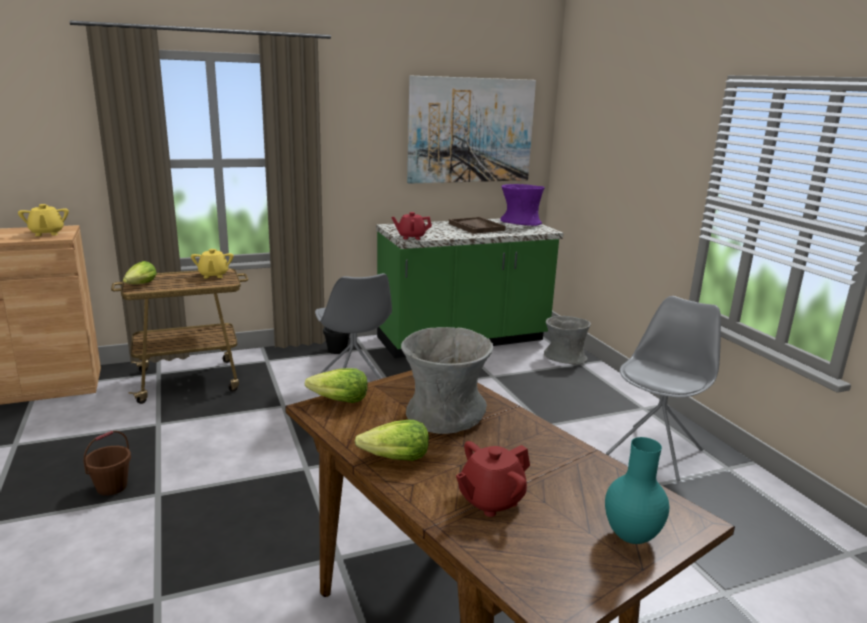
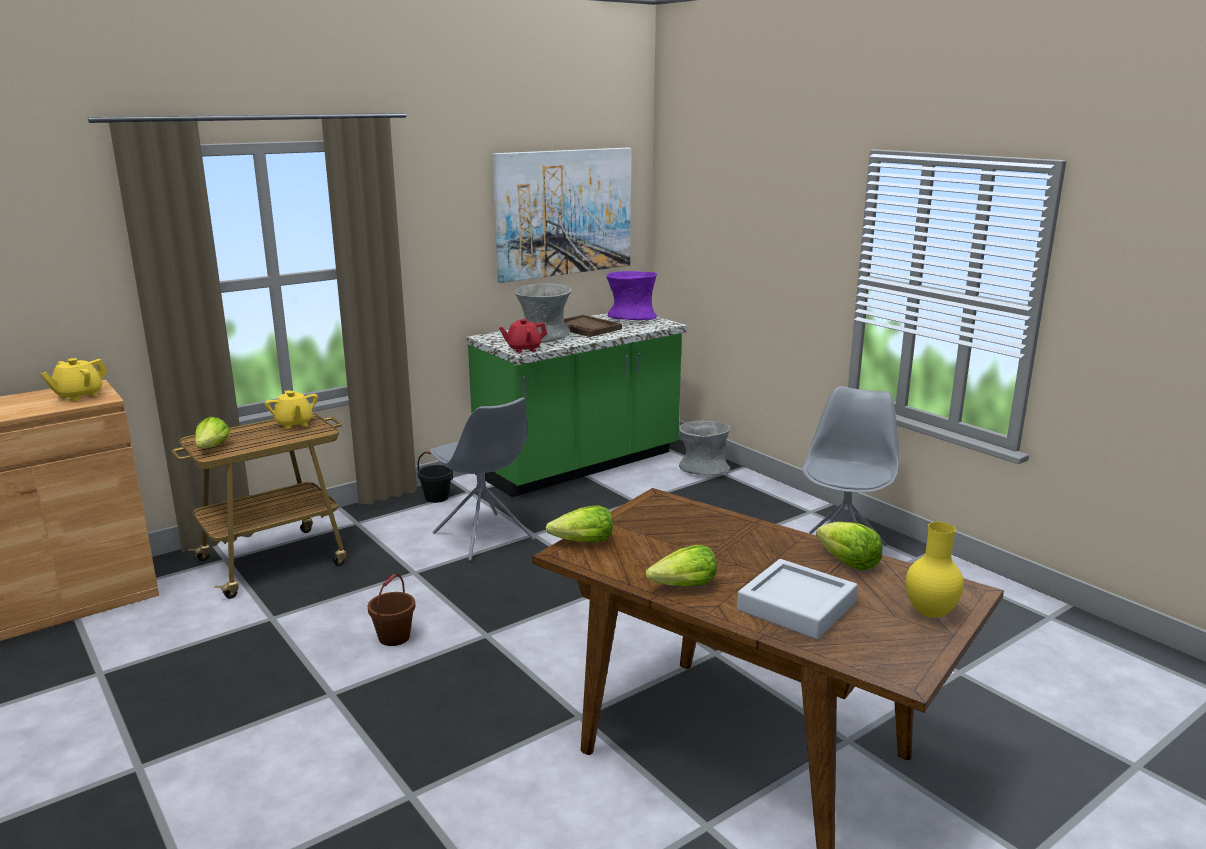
camera: 15 degrees left, 0 degrees up
(47, 233) = (78, 396): yellow teapot -> yellow teapot turned 75 degrees clockwise
(112, 487) = (268, 697): brown bucket -> brown bucket (394, 637)
(444, 414) = (697, 539): grey vase -> grey vase (544, 337)
(490, 500) = (796, 606): red teapot -> grey tray
(576, 464) = (848, 563): none -> lettuce
(632, 538) = (931, 613): turquoise vase -> yellow vase

